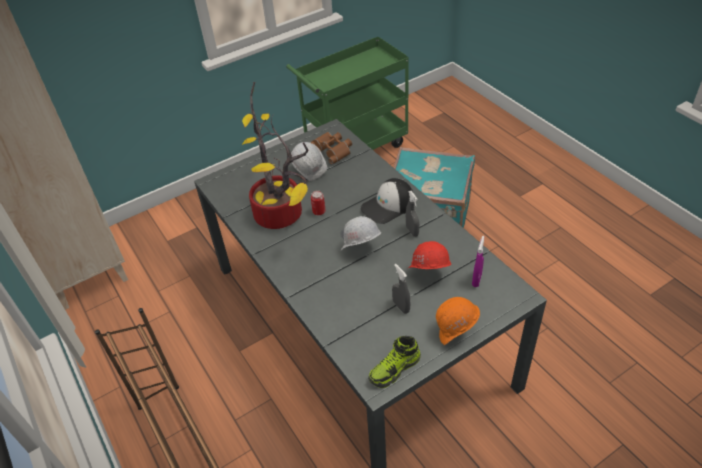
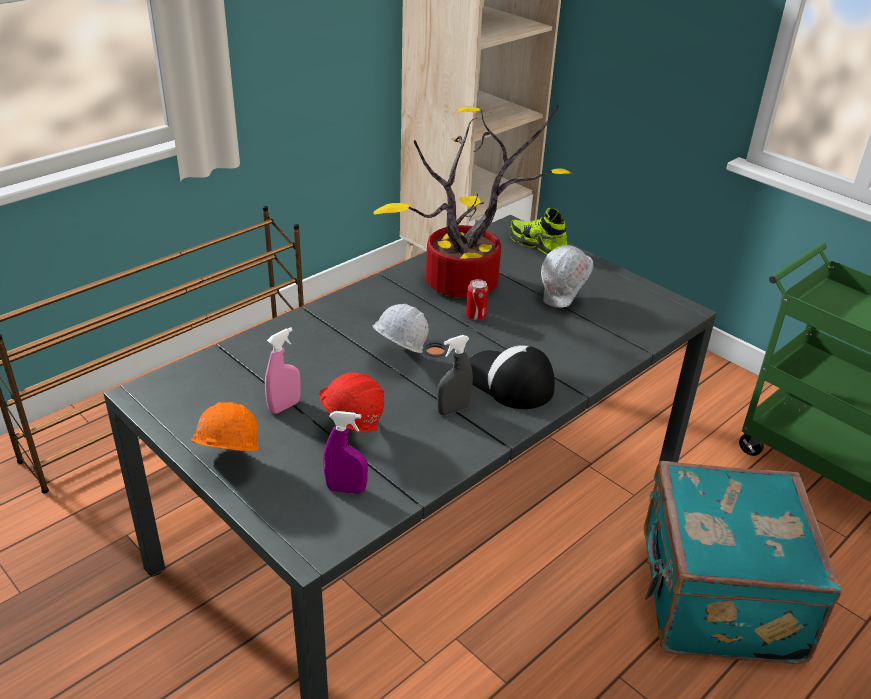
camera: 75 degrees right, 10 degrees down
(332, 149) = (629, 315): brown binoculars -> none
(394, 369) = (167, 407): shoe -> shoe (537, 245)
(401, 307) = (284, 406): grey spray bottle -> pink spray bottle

